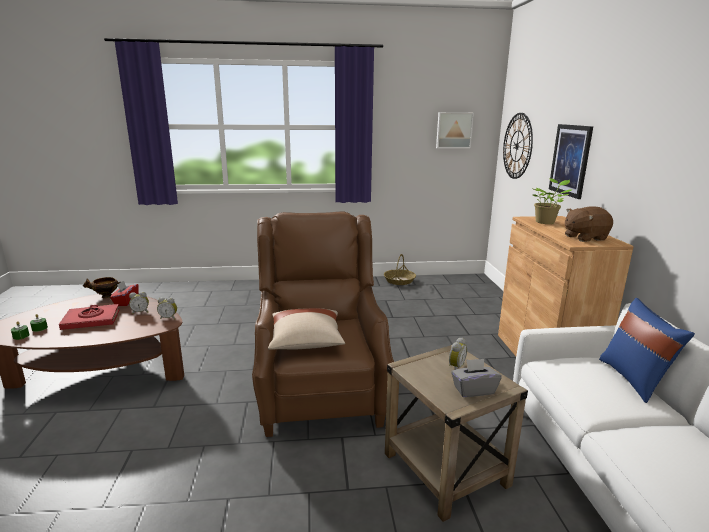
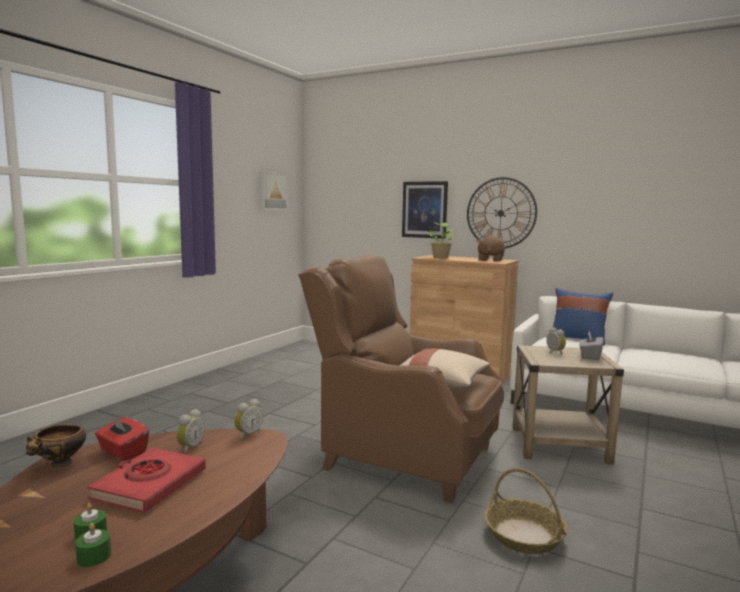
camera: 55 degrees left, 10 degrees down
(399, 281) = (250, 364): basket -> basket (524, 535)
(517, 146) = (339, 205): wall clock -> wall clock (501, 213)

